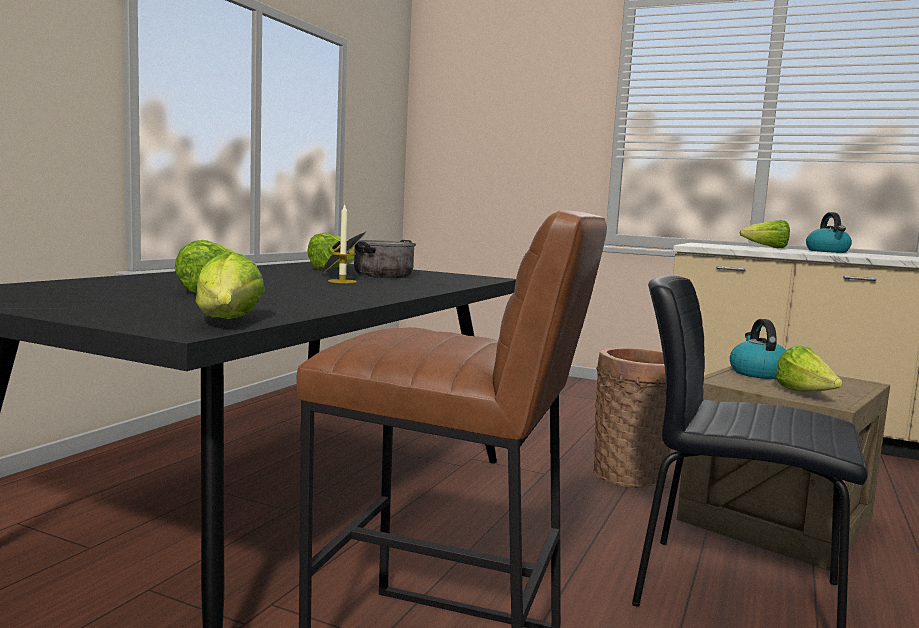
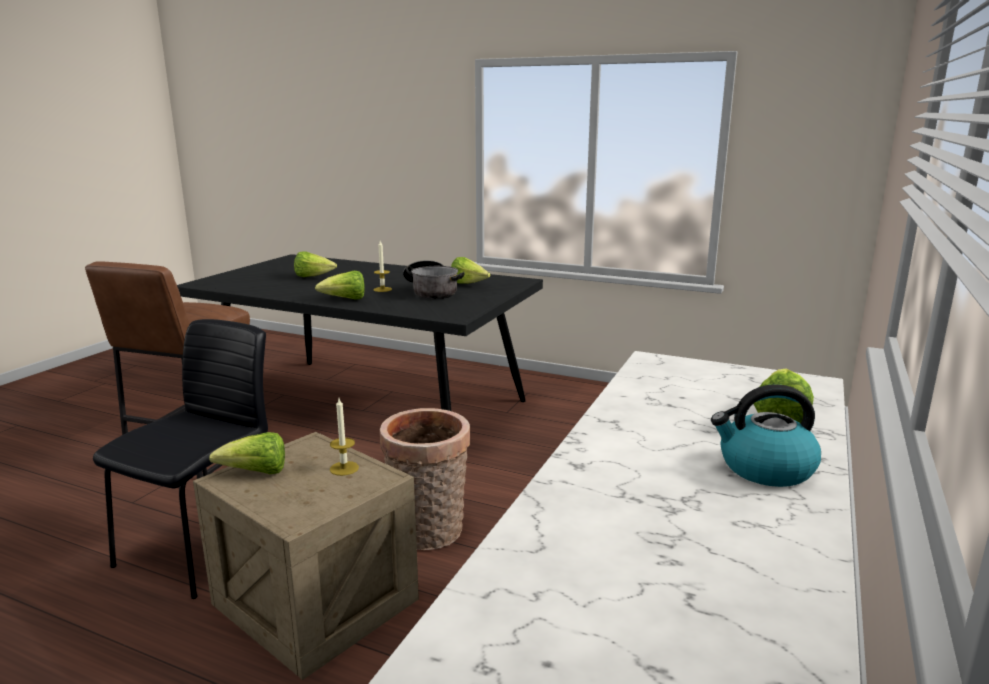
camera: 90 degrees right, 10 degrees up
(227, 322) = (213, 285): lettuce -> lettuce (345, 300)
(758, 373) = (344, 468): kettle -> candle

